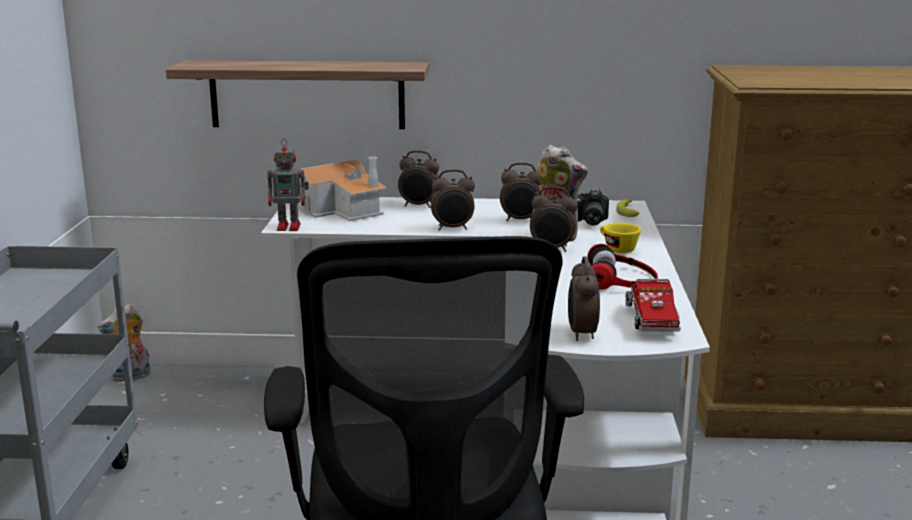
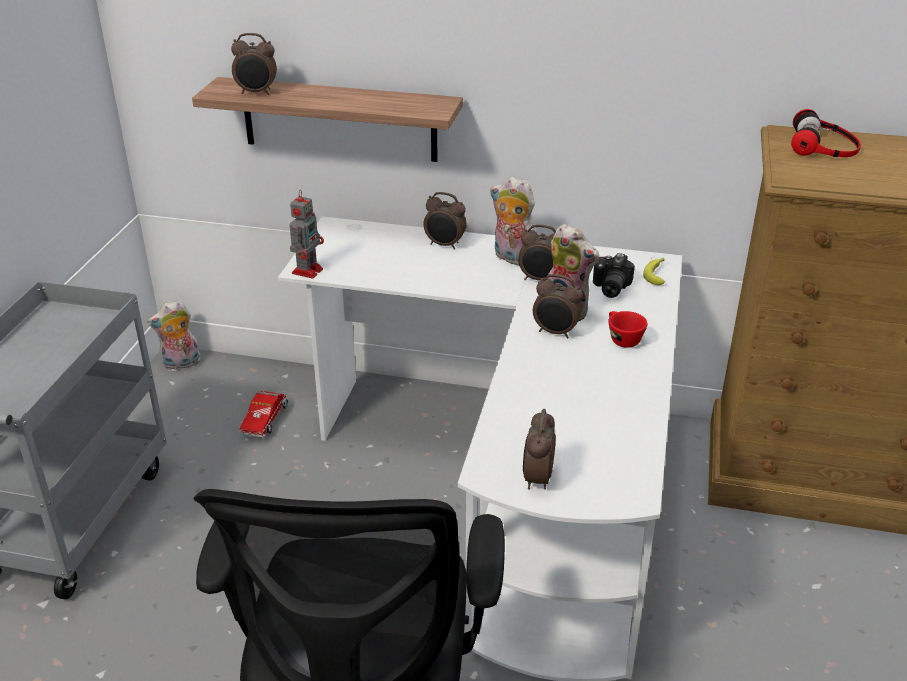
camera: 10 degrees right, 15 degrees up
(290, 227) = (308, 270): toy robot -> toy robot turned 75 degrees counterclockwise
(344, 210) = (368, 246): toy house -> none
(453, 228) = (466, 287): alarm clock -> alarm clock (256, 93)
(487, 210) = (512, 258): none -> plush toy
(616, 249) = (622, 338): yellow cup -> red cup
(621, 279) = (609, 391): headphones -> headphones (824, 146)
(651, 320) = (615, 463): toy truck -> toy truck (265, 419)

